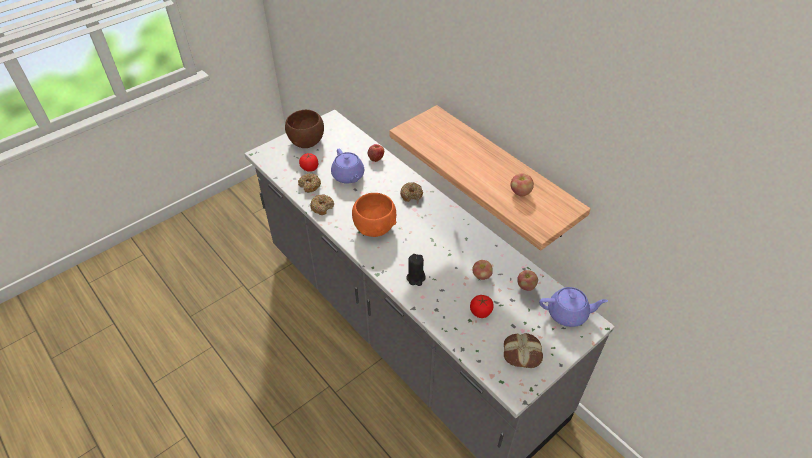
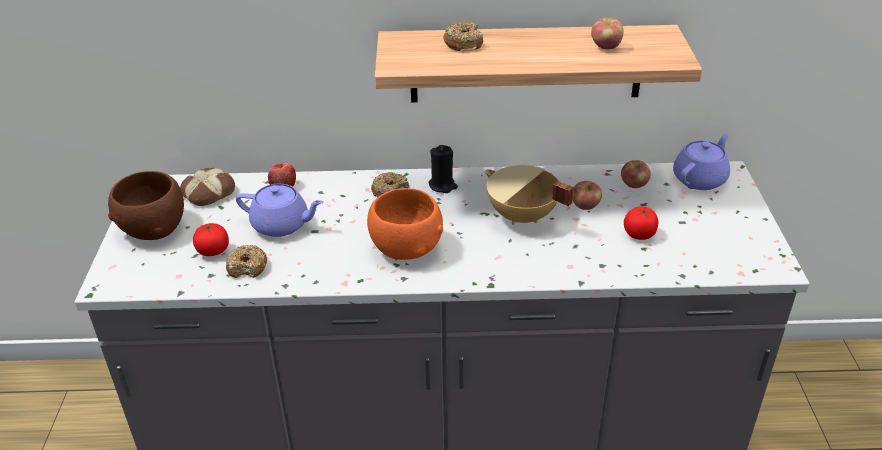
camera: 50 degrees left, 10 degrees down
(322, 207) = (306, 275): donut -> donut (463, 43)
(416, 278) = (534, 256): black candle -> black candle (442, 185)
(444, 255) = (521, 217): none -> beige cooking pot
(522, 353) = (726, 235): bread -> bread (208, 192)

